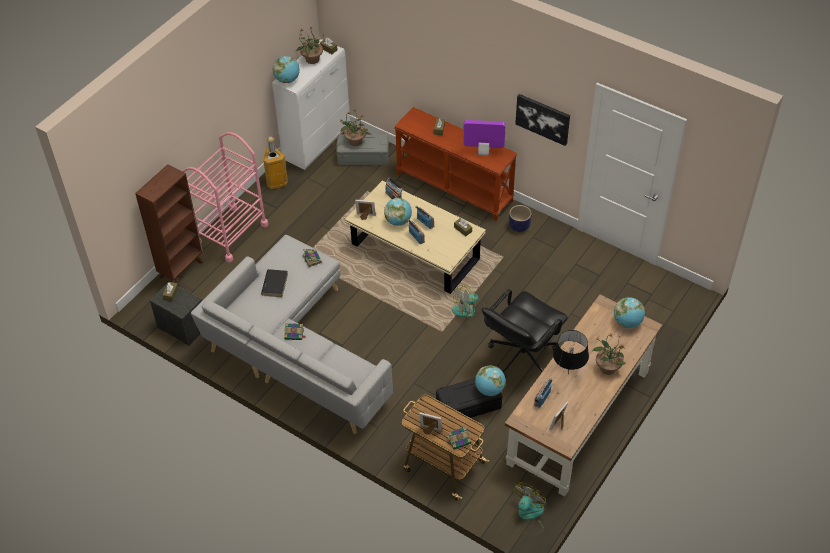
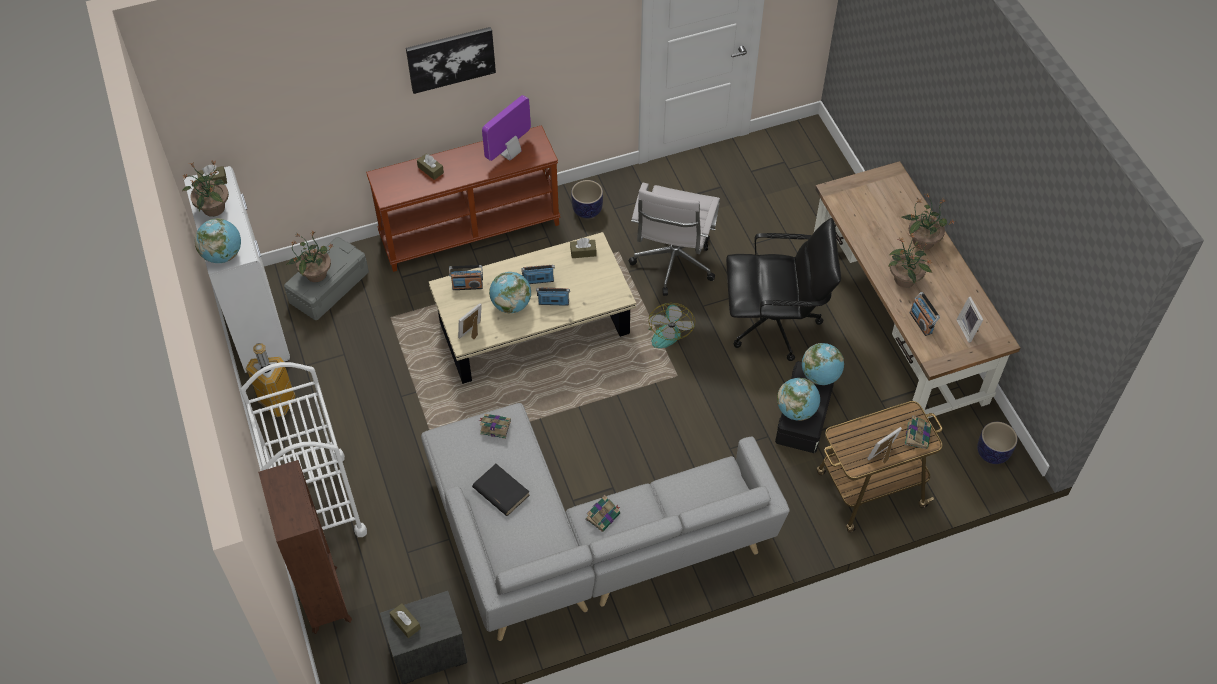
camera: 55 degrees left, 5 degrees up
(231, 233) = (317, 504): pink cart -> white cart
(518, 286) = (673, 265): none -> white office chair
(521, 356) = (774, 324): black office chair -> black office chair turned 75 degrees counterclockwise
(527, 516) = (992, 453): fan -> planter
(543, 118) = (572, 54): picture -> picture (450, 58)
(568, 373) = (904, 279): black table lamp -> potted plant
(627, 322) = (874, 187): globe -> globe (796, 410)

